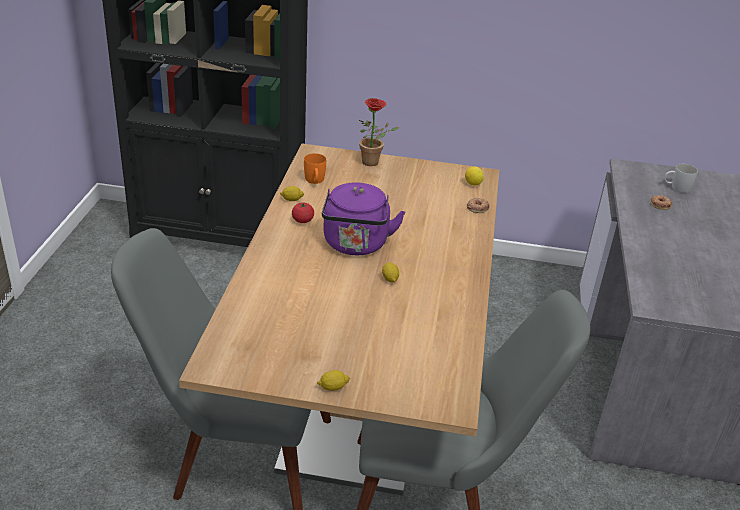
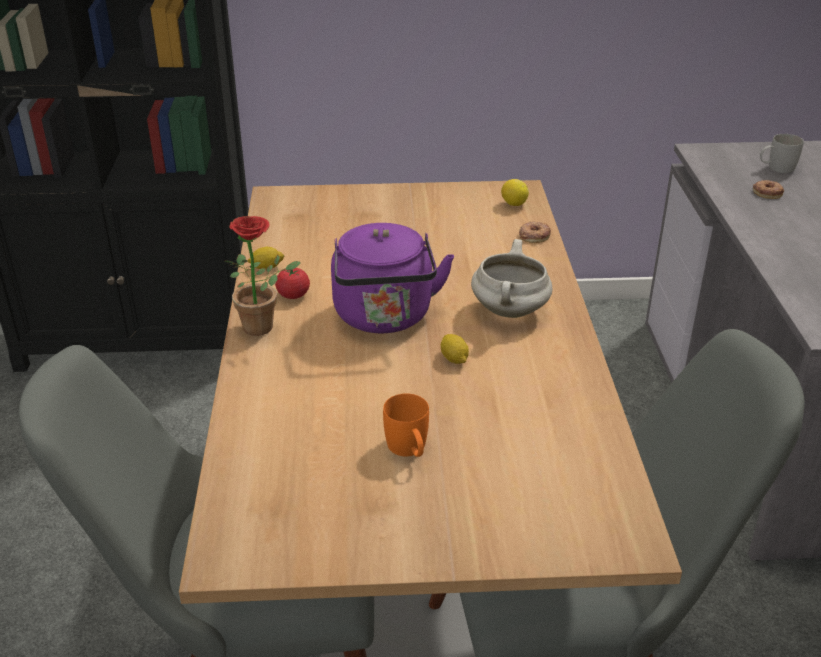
camera: 10 degrees left, 0 degrees up
(315, 181) = (291, 236): orange mug -> orange mug (409, 450)
(333, 387) = (435, 550): lemon -> none
(374, 162) = (366, 197): potted plant -> potted plant (265, 327)
(439, 255) = (510, 311): none -> white cooking pot

